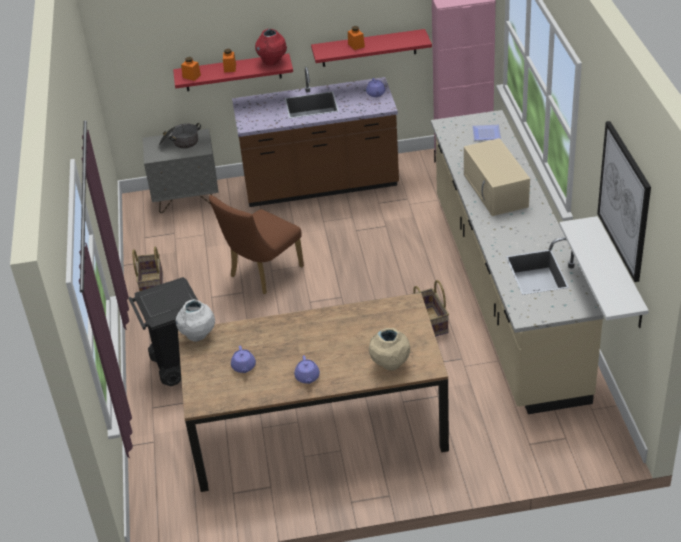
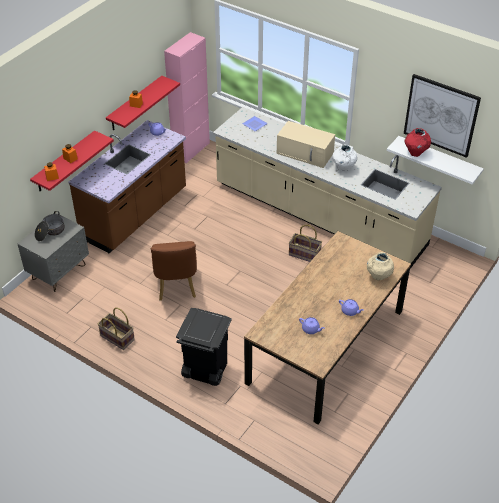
camera: 50 degrees left, 5 degrees up
(198, 336) = (261, 331): white vase -> white vase (343, 168)
(272, 62) = (93, 141): red vase -> red vase (415, 153)

